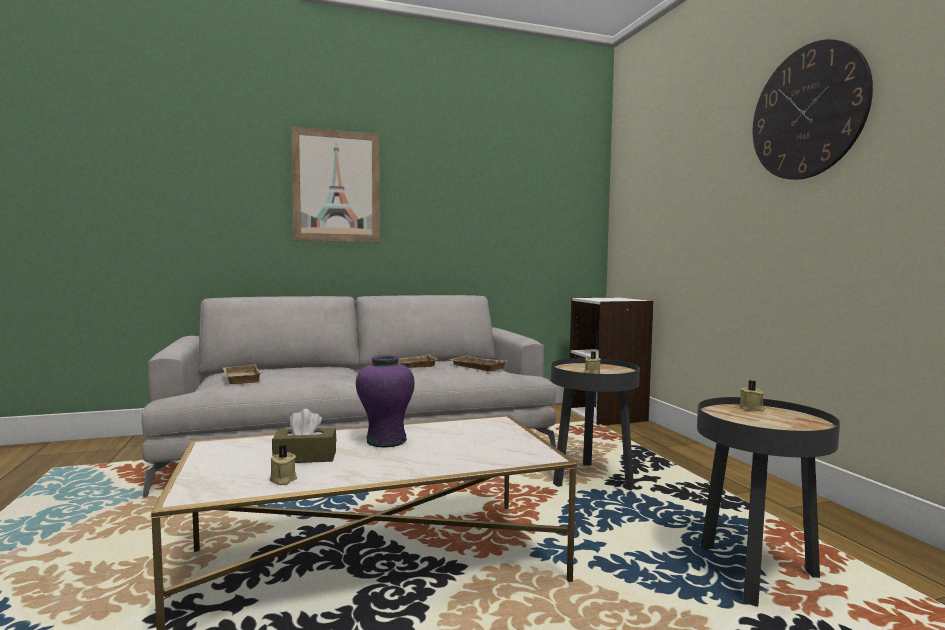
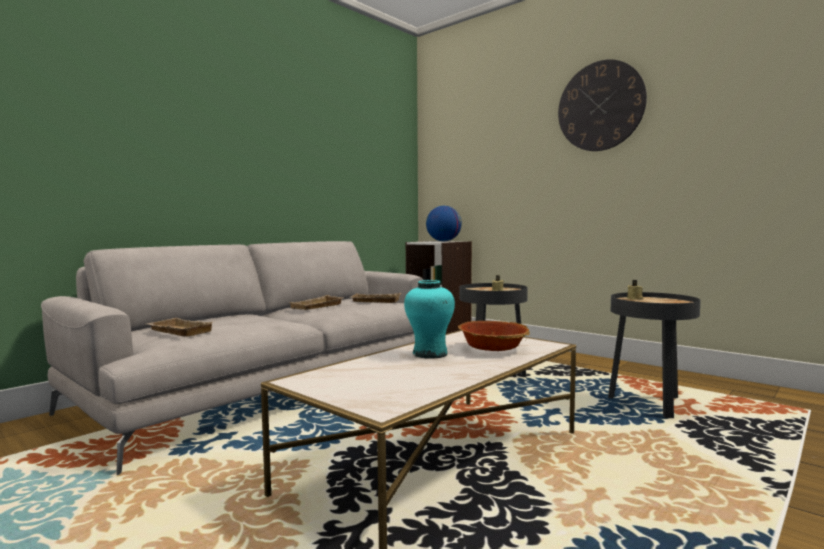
camera: 30 degrees left, 0 degrees up
(282, 480) = (426, 388): beige candle -> none
(305, 457) = (400, 373): brown tissue box -> none
(336, 186) = (207, 133): picture -> none
(386, 441) = (430, 354): purple vase -> turquoise vase
(463, 448) = (493, 349): none -> bowl
(619, 299) = (443, 241): none -> globe

